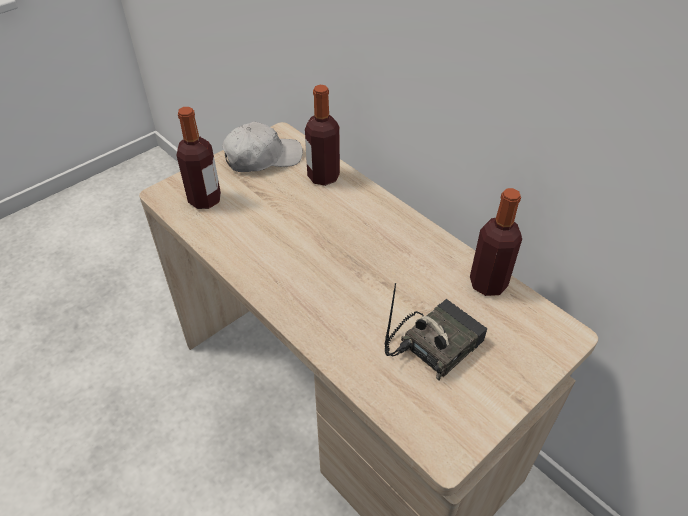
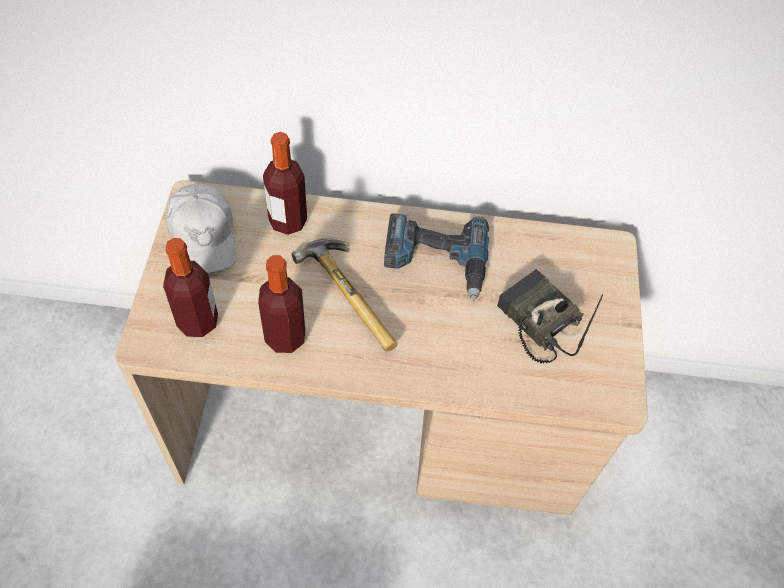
camera: 45 degrees left, 10 degrees up
(262, 157) = (203, 237): white cap -> white cap turned 135 degrees clockwise
(317, 243) = (355, 294): none -> hammer
(399, 256) = (435, 261): none -> power drill
(434, 343) = (535, 321): radio -> radio turned 45 degrees counterclockwise
(488, 283) = (524, 240): bottle -> bottle (285, 337)

